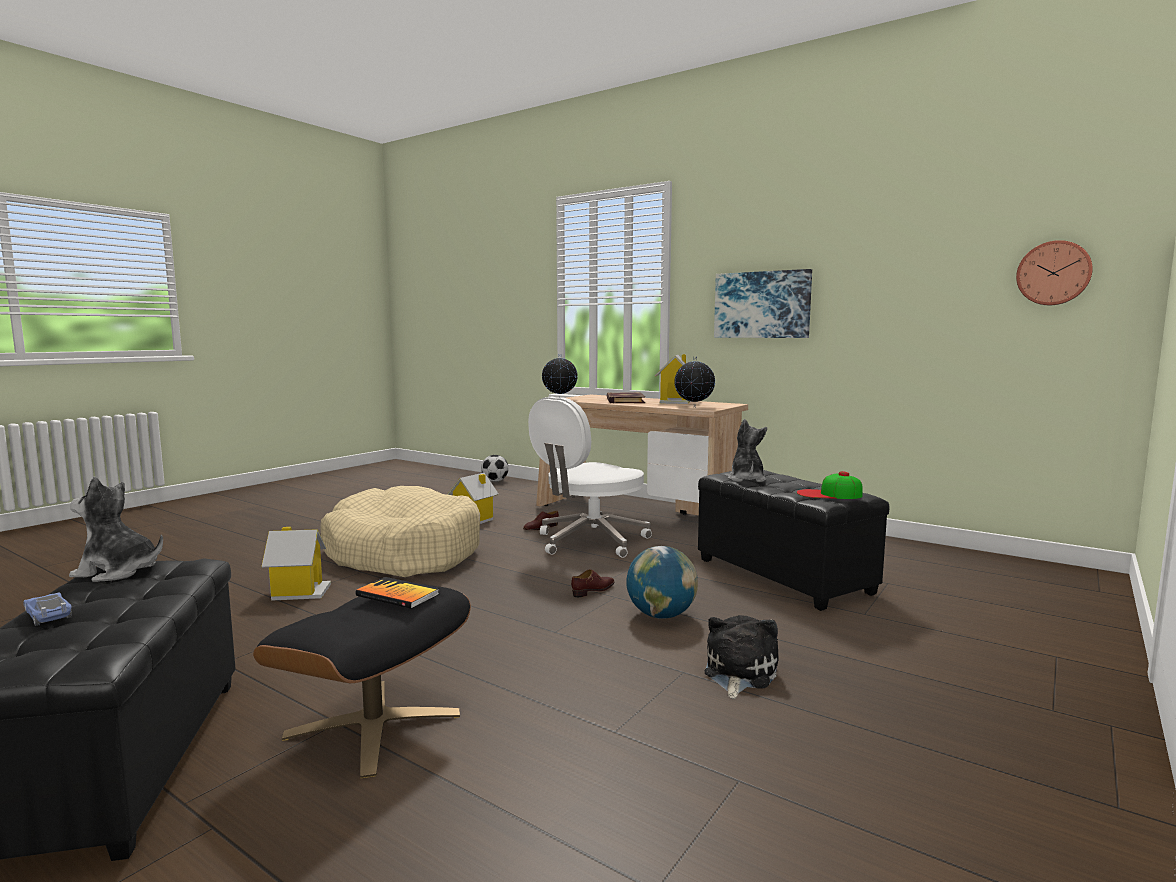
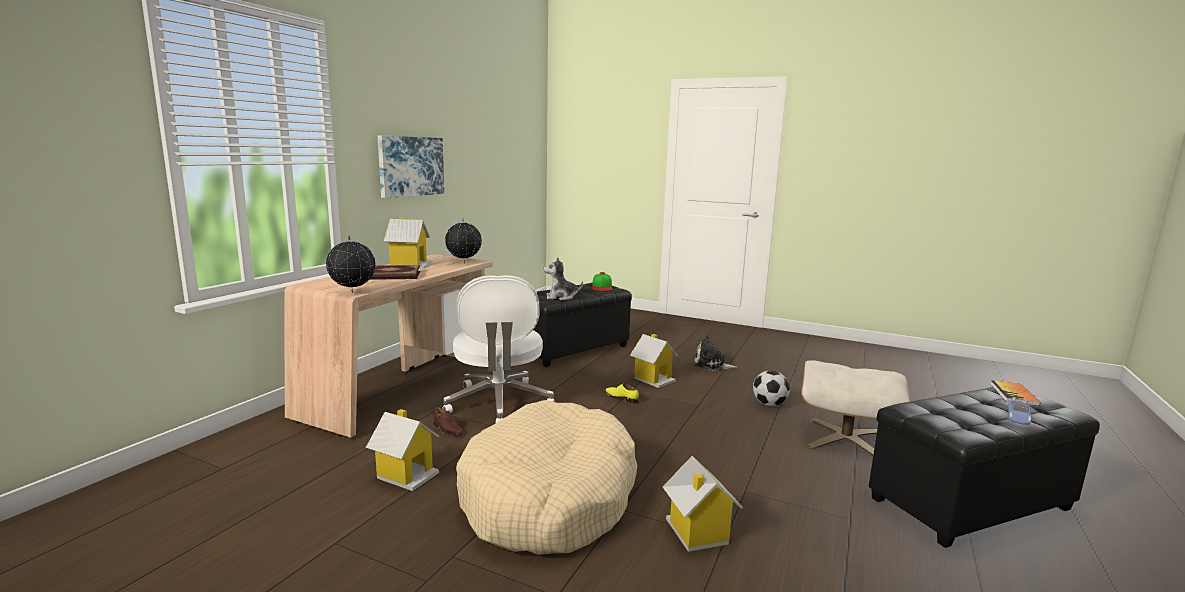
camera: 100 degrees left, 5 degrees up
(118, 571) = (956, 427): plush toy -> none
(374, 725) = (846, 439): black ottoman -> beige ottoman
(397, 595) = (837, 368): book -> book (1013, 394)
(495, 481) = (124, 494): football -> football (769, 404)
(590, 541) = (498, 404): white office chair -> white office chair turned 45 degrees clockwise
(593, 590) = (621, 398): brown shoe -> yellow shoe
(661, 615) = (653, 379): globe -> toy house
(1053, 273) = (524, 150): wall clock -> none

